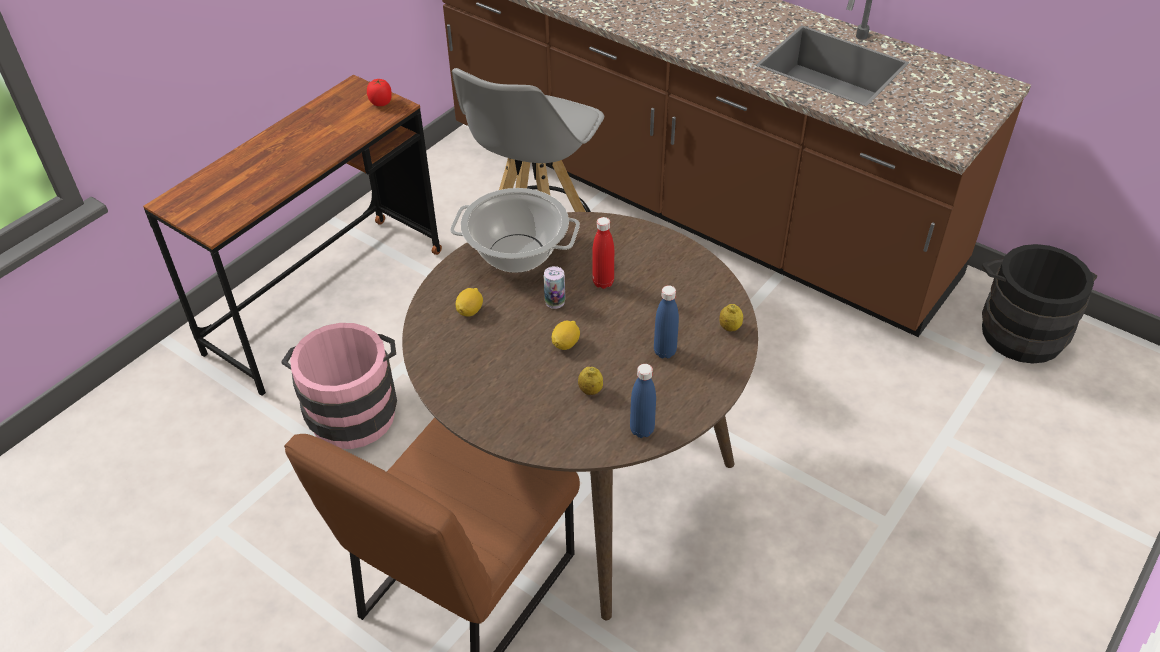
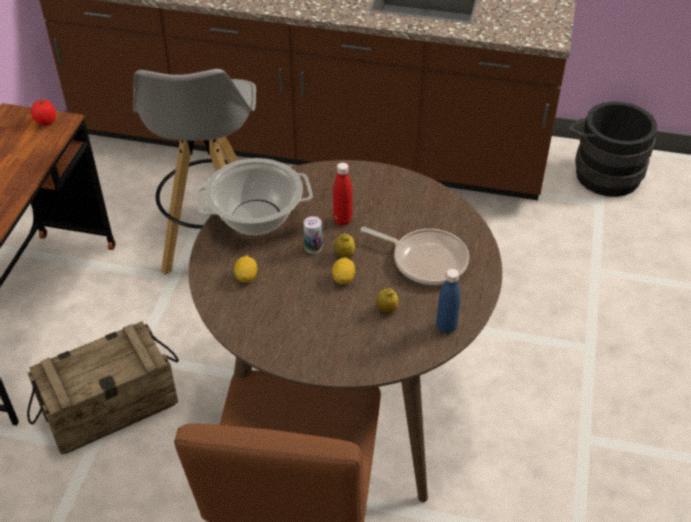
camera: 25 degrees left, 0 degrees up
(352, 408) = (110, 407): pink bucket -> crate
(664, 351) = (425, 260): blue bottle -> frying pan
(730, 327) = (463, 225): lemon -> lemon (344, 254)

